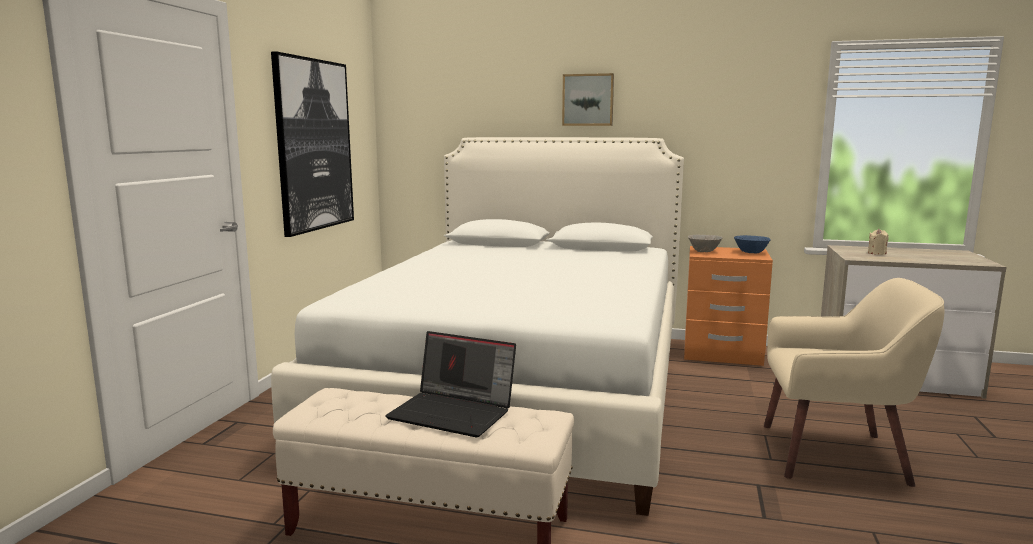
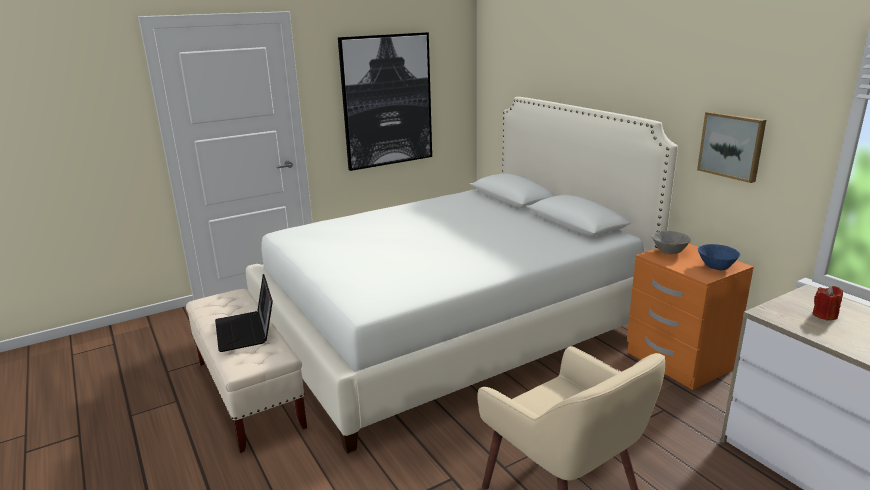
camera: 45 degrees right, 10 degrees up
(588, 100) = (612, 70): picture -> picture (732, 145)
(877, 253) = (824, 315): beige candle -> red candle

